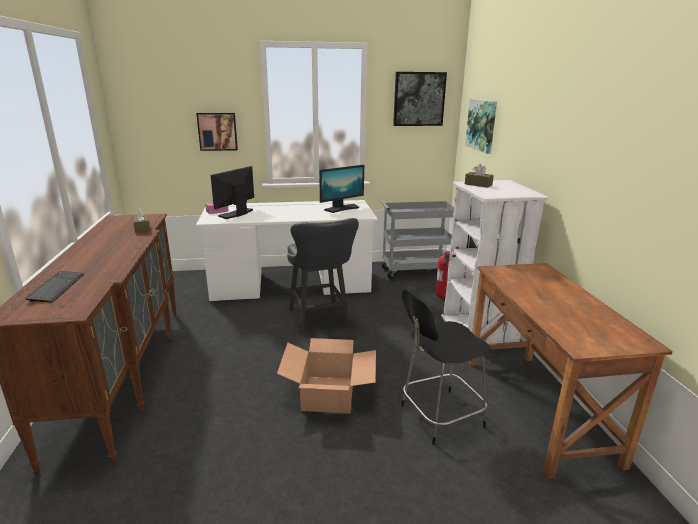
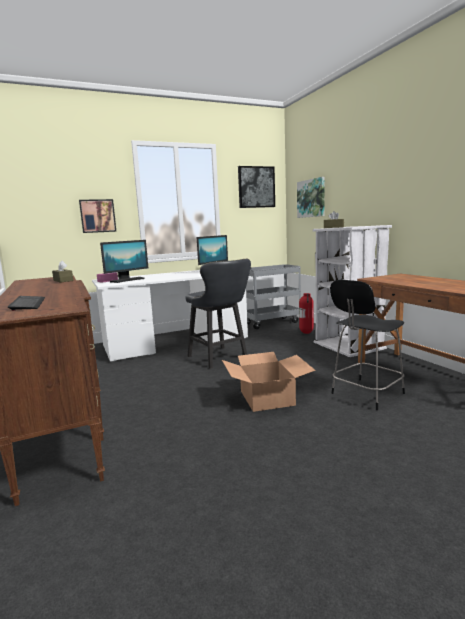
camera: 15 degrees left, 10 degrees down
(236, 214) = (127, 280): monitor -> monitor turned 150 degrees counterclockwise

